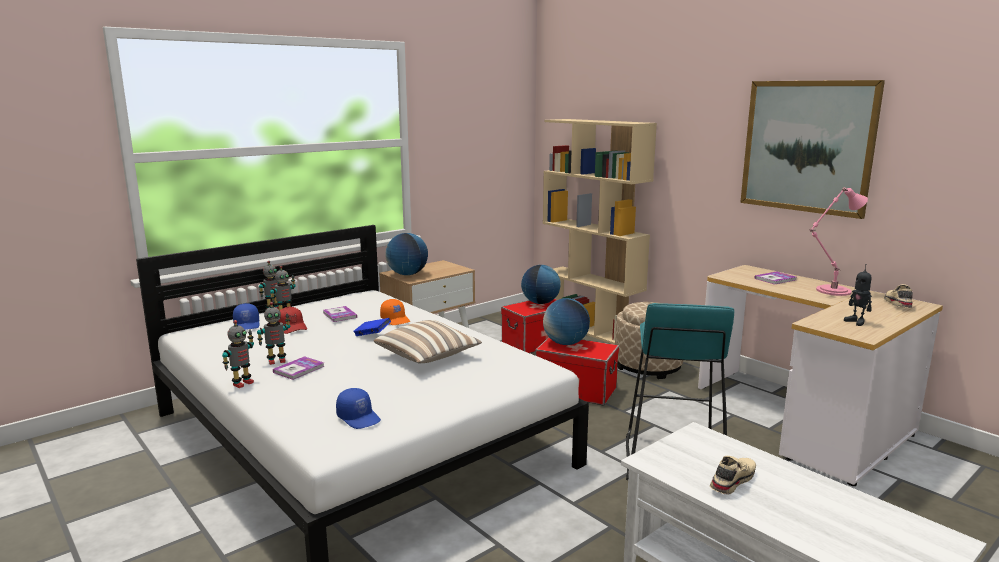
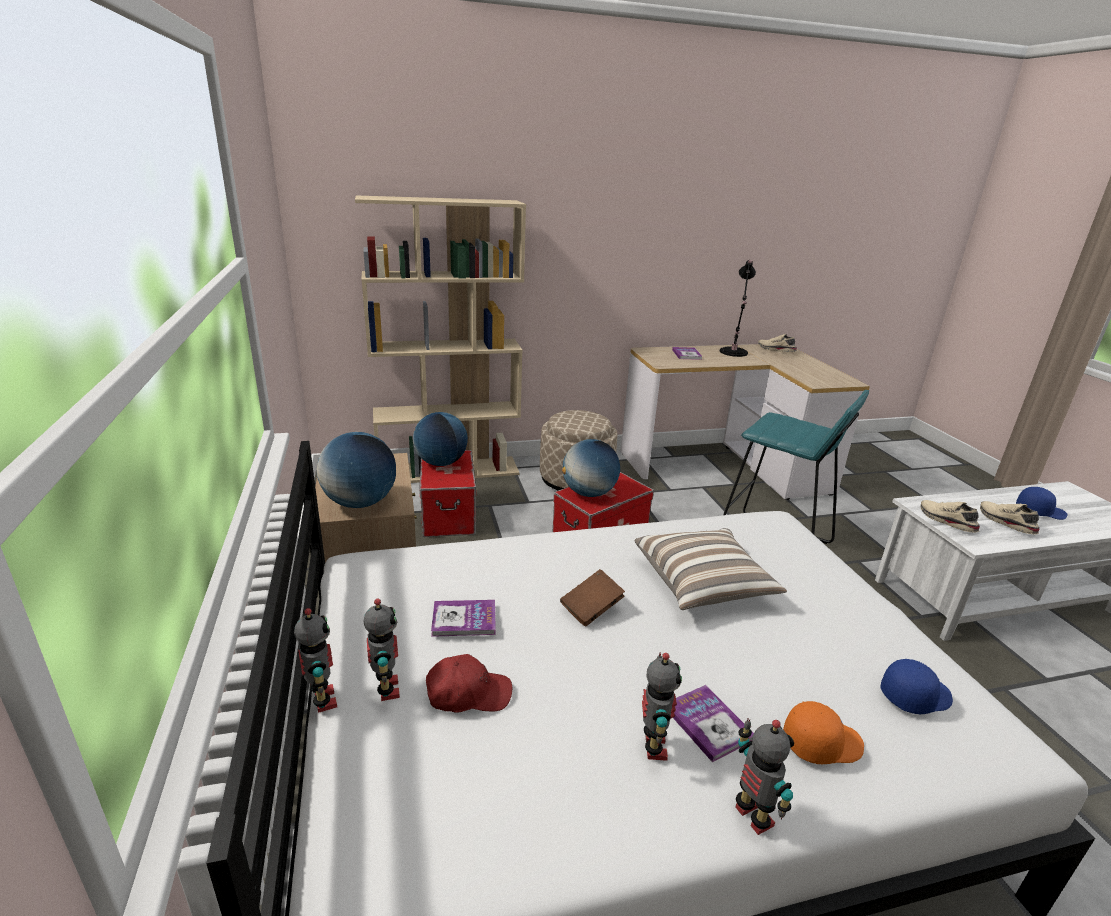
camera: 65 degrees left, 10 degrees up
(247, 325) = (399, 760): blue cap -> blue cap (1039, 511)
(372, 335) = (591, 609): blue book -> brown book
(396, 320) = (533, 571): orange cap -> orange cap (821, 742)
(678, 447) = (946, 521): none -> beige shoe
(807, 146) = (688, 222): picture -> none
(830, 291) = (733, 353): pink table lamp -> black table lamp
(856, 322) = (816, 372): toy robot -> none

